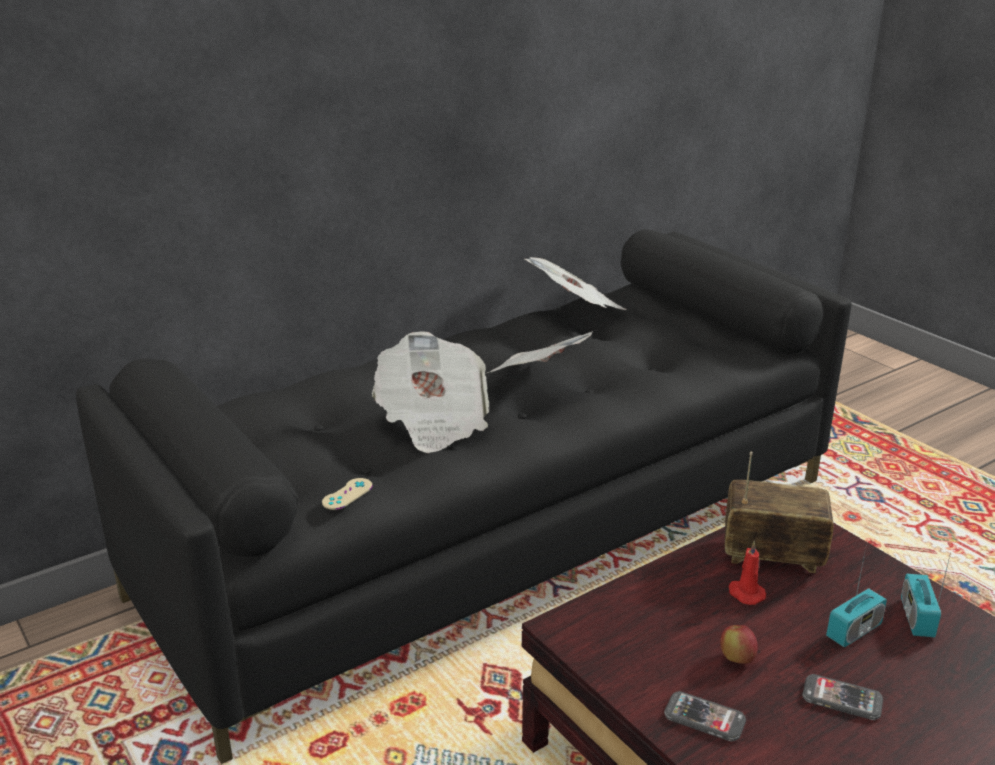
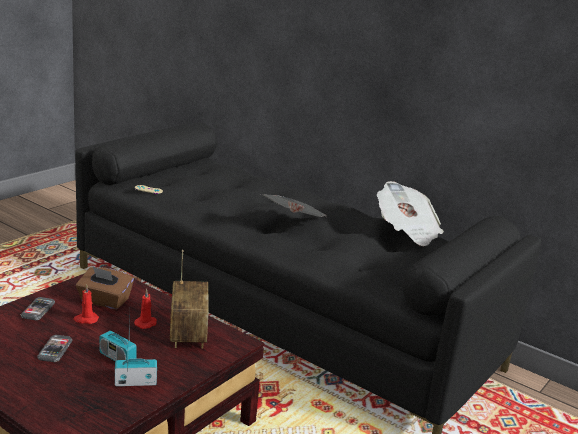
camera: 70 degrees right, 5 degrees down
(432, 421) = (227, 201): newspaper -> none
(670, 633) = (104, 301): none -> brown tissue box
(736, 659) = (86, 319): apple -> red candle

